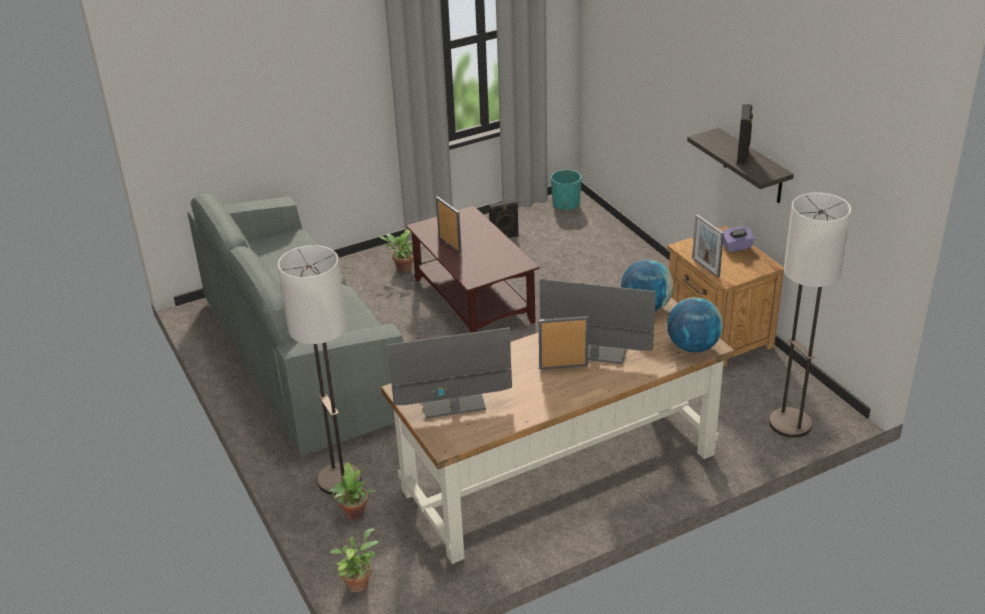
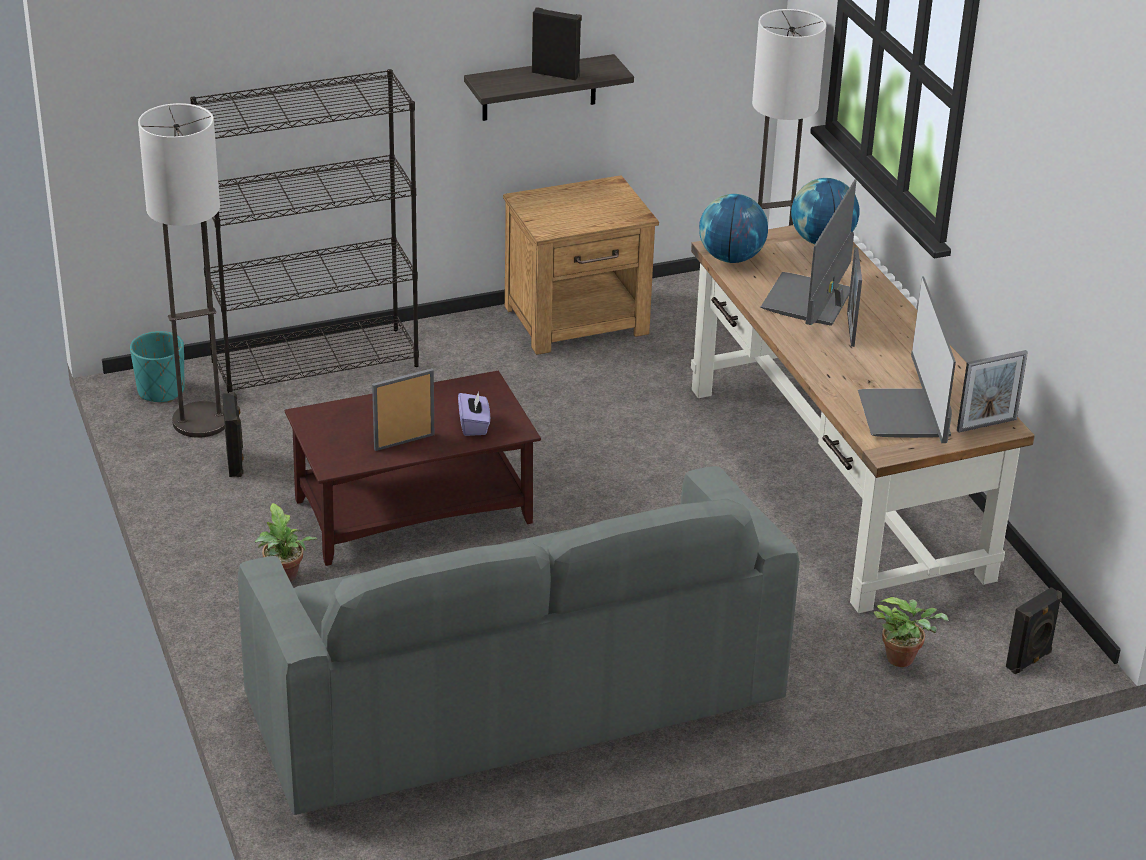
camera: 85 degrees left, 0 degrees up
(339, 480) = (829, 670): floor lamp -> floor lamp (200, 421)
(358, 582) = (1029, 660): potted plant -> black speaker
(616, 246) = (316, 363): none -> black bookcase
(705, 267) = (604, 224): picture frame -> picture frame (986, 425)
(737, 247) = (561, 196): purple tissue box -> purple tissue box (474, 425)

